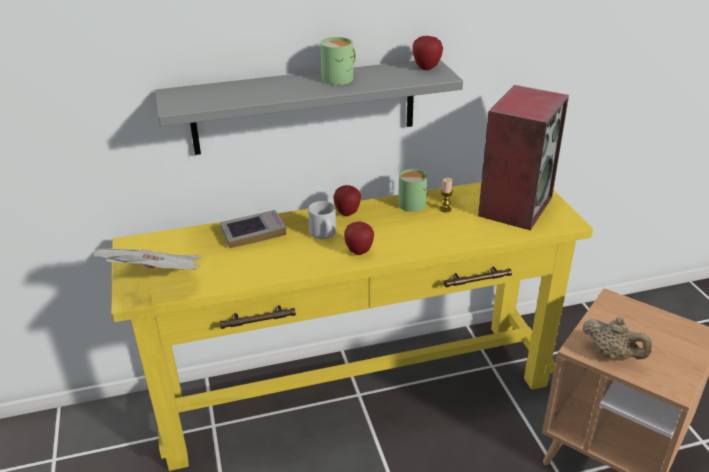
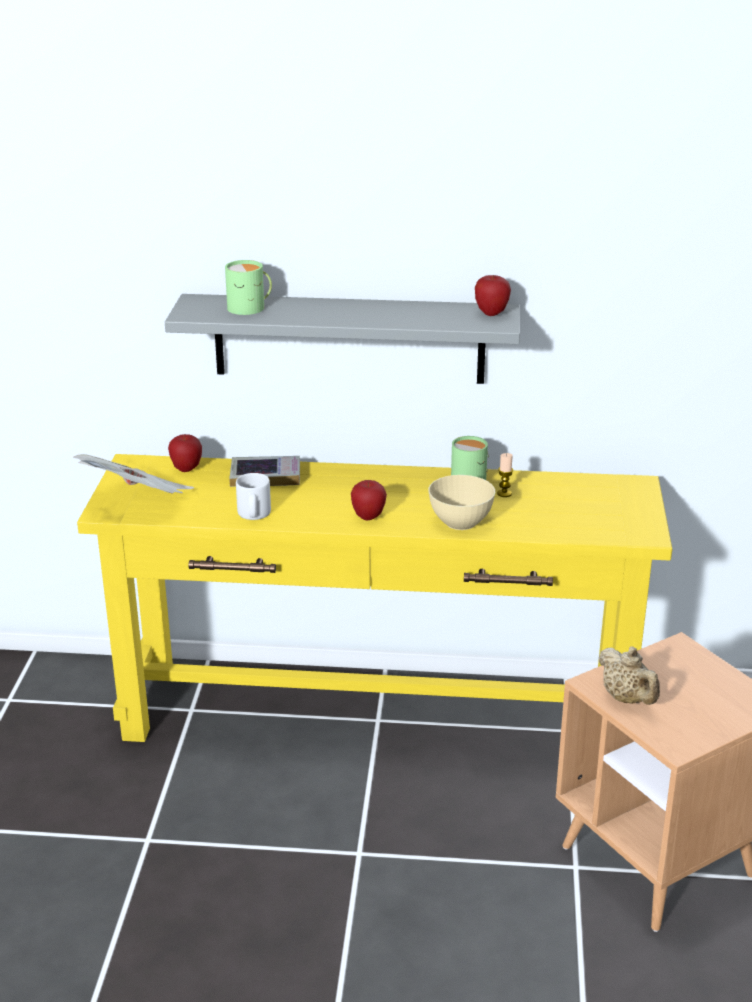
camera: 20 degrees right, 5 degrees down
(324, 234) = (342, 492): grey mug -> grey mug (253, 514)
(341, 78) = (383, 310): green mug -> green mug (250, 307)
(347, 213) = (384, 476): apple -> apple (186, 469)
(431, 240) = (460, 522): none -> beige bowl
(515, 205) = (594, 505): speaker -> none

